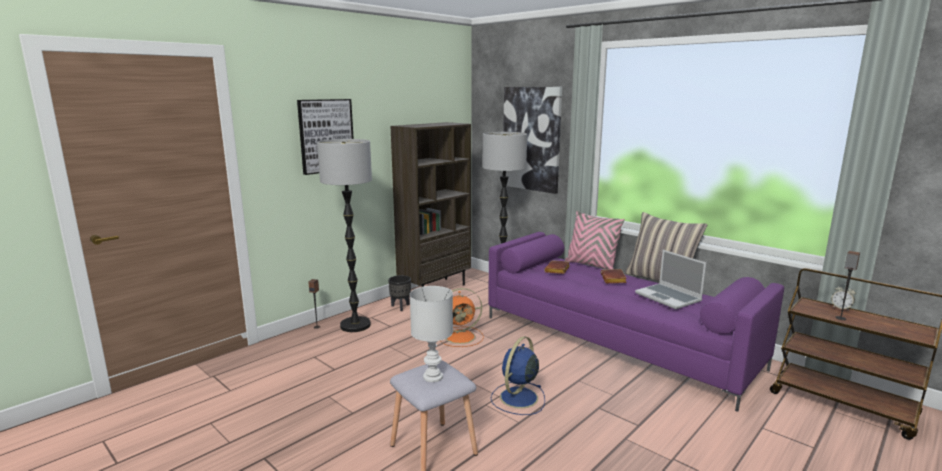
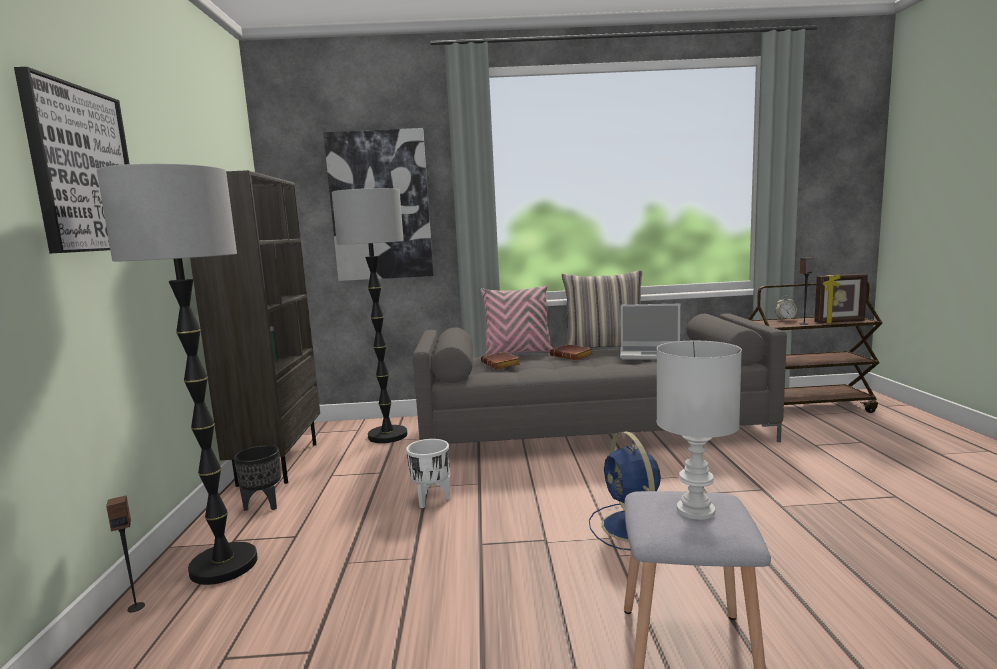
camera: 45 degrees left, 5 degrees down
(461, 337) = (431, 499): orange fan -> white planter
(616, 341) = (592, 431): purple sofa -> grey sofa
(886, 330) = (839, 322): none -> picture frame

